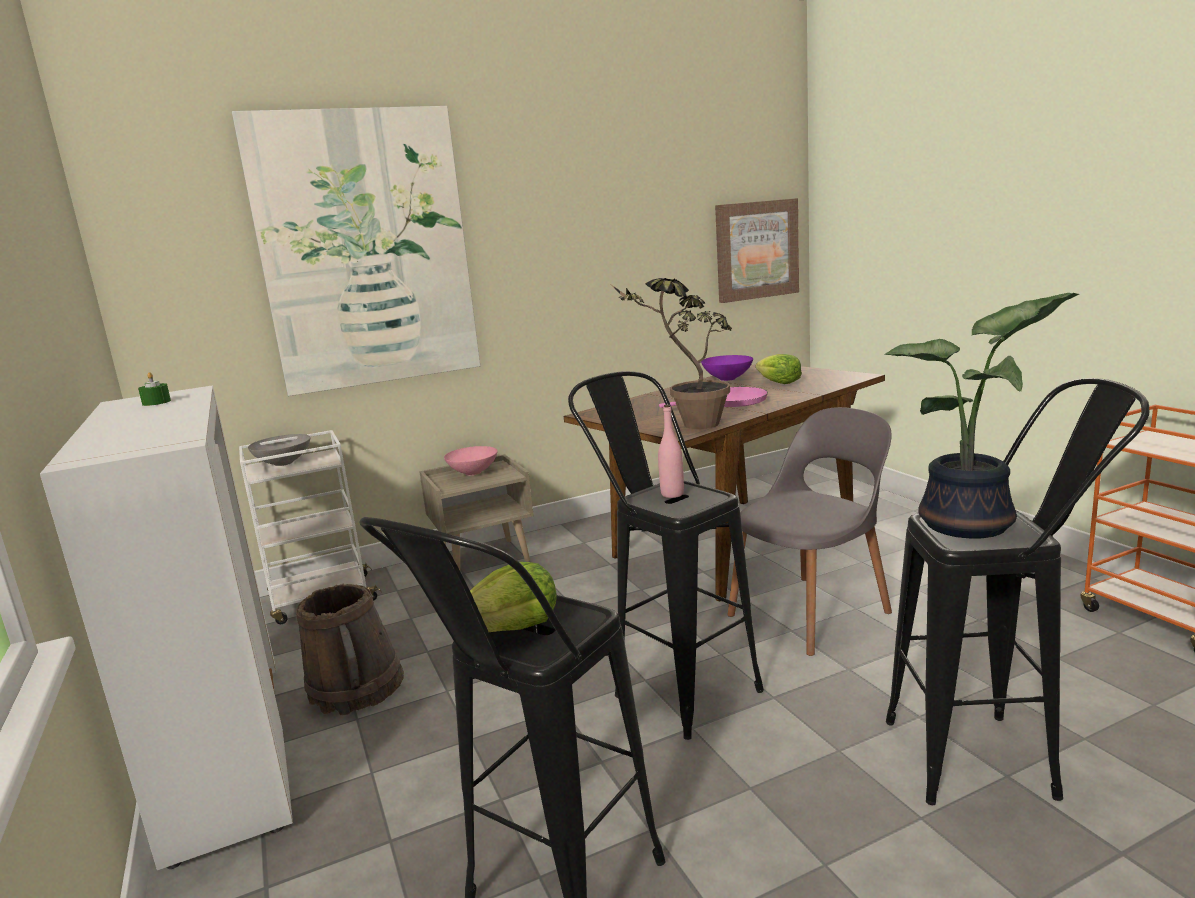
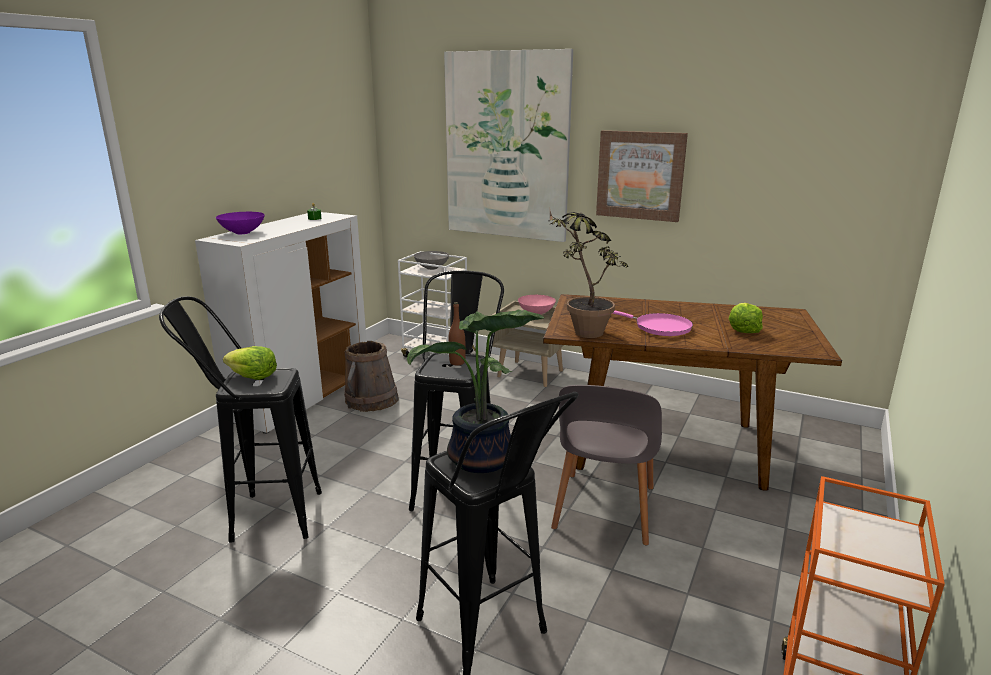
camera: 50 degrees right, 5 degrees up
(672, 494) = (457, 362): pink bottle -> brown bottle
(727, 379) = (726, 311): purple bowl -> purple bowl (242, 233)
(756, 250) = (855, 199): picture -> picture (640, 175)
(812, 612) = (604, 509): grey chair -> grey chair turned 90 degrees clockwise

